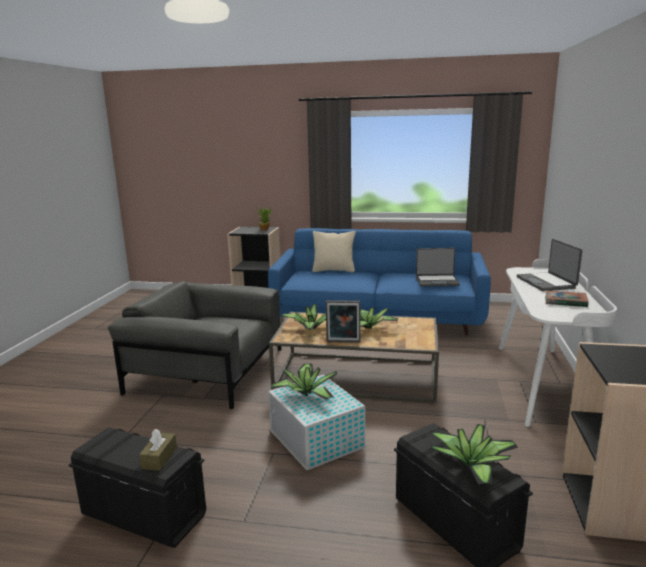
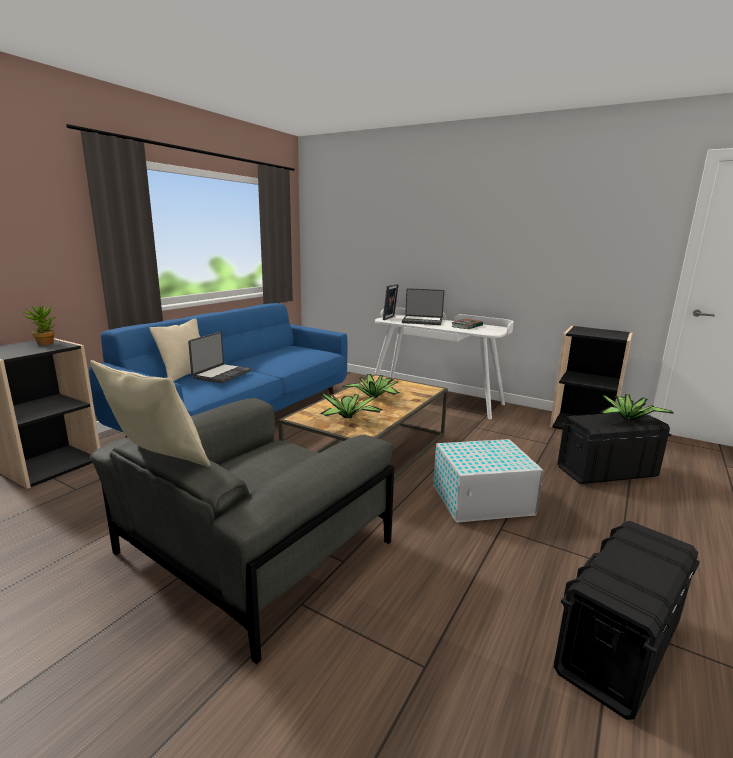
camera: 70 degrees left, 0 degrees up
(154, 290) = (158, 461): none -> beige pillow
(159, 458) = (649, 546): brown tissue box -> none
(305, 394) = (477, 458): potted plant -> none
(343, 342) = (401, 412): picture frame -> picture frame (390, 318)
(437, 281) = (303, 352): laptop -> laptop (221, 374)

